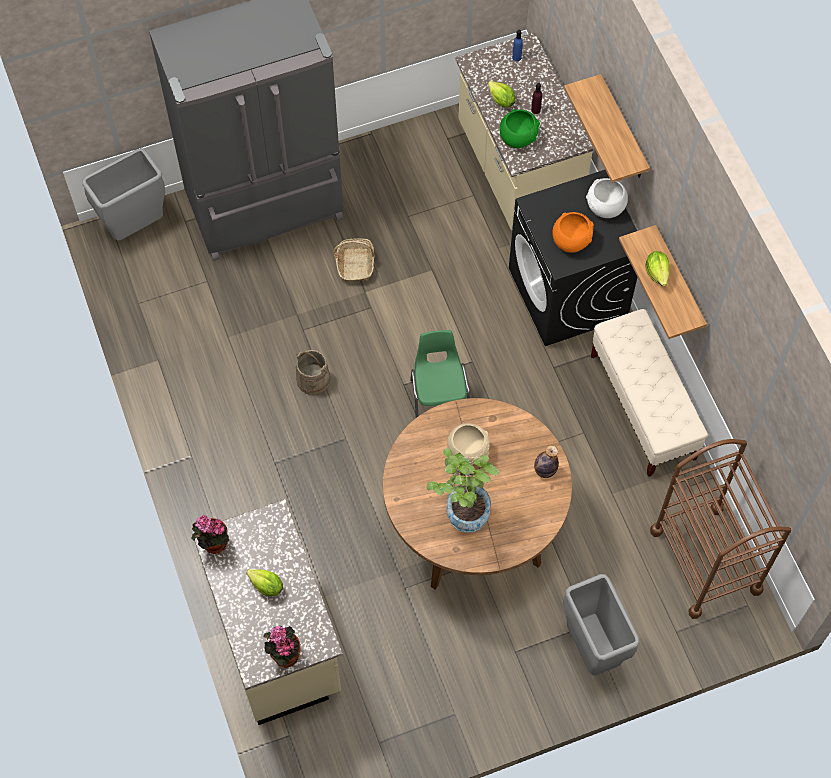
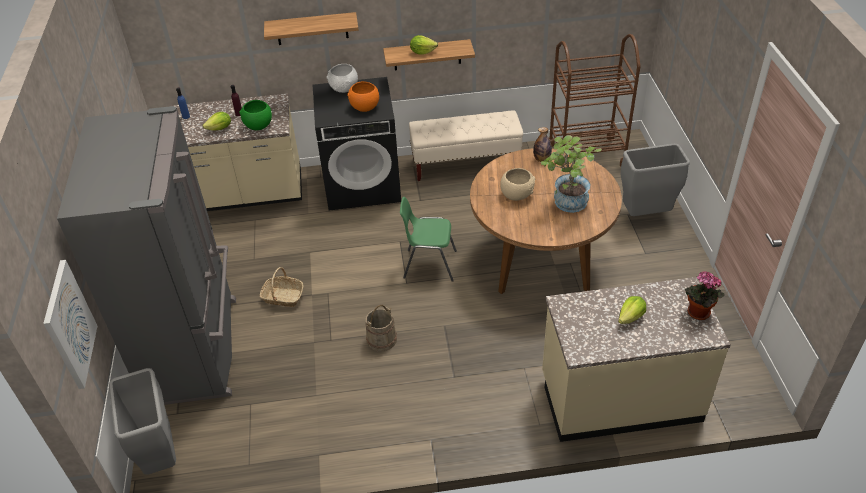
camera: 75 degrees left, 20 degrees down
(103, 91) = (69, 325): none -> picture
(212, 543) = (583, 351): potted plant -> none

